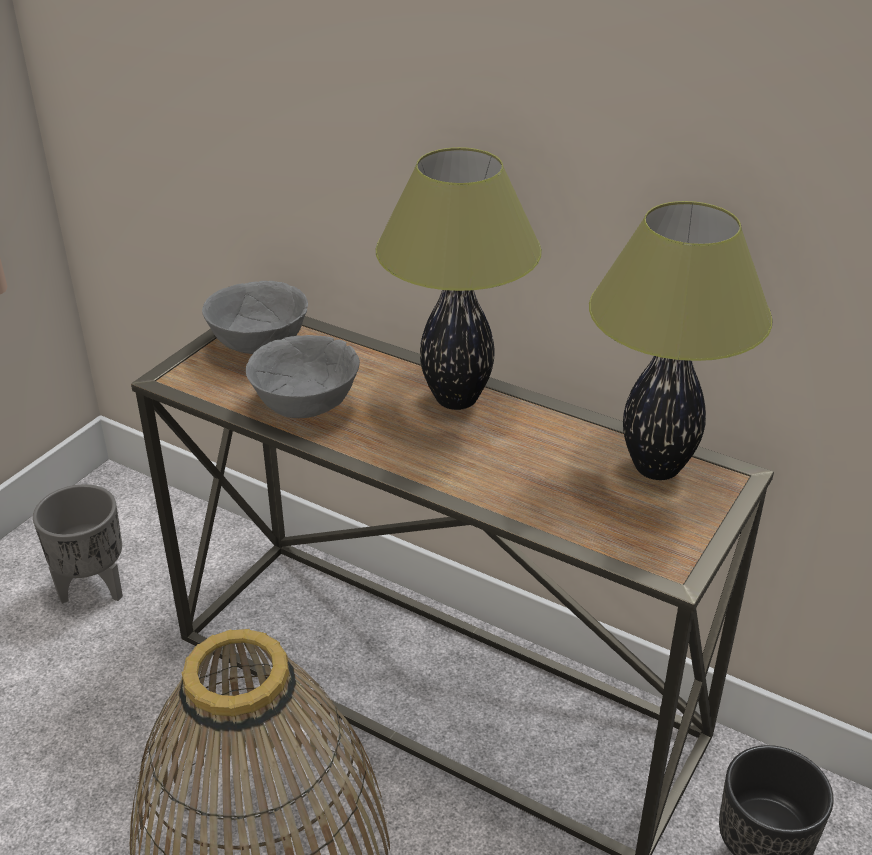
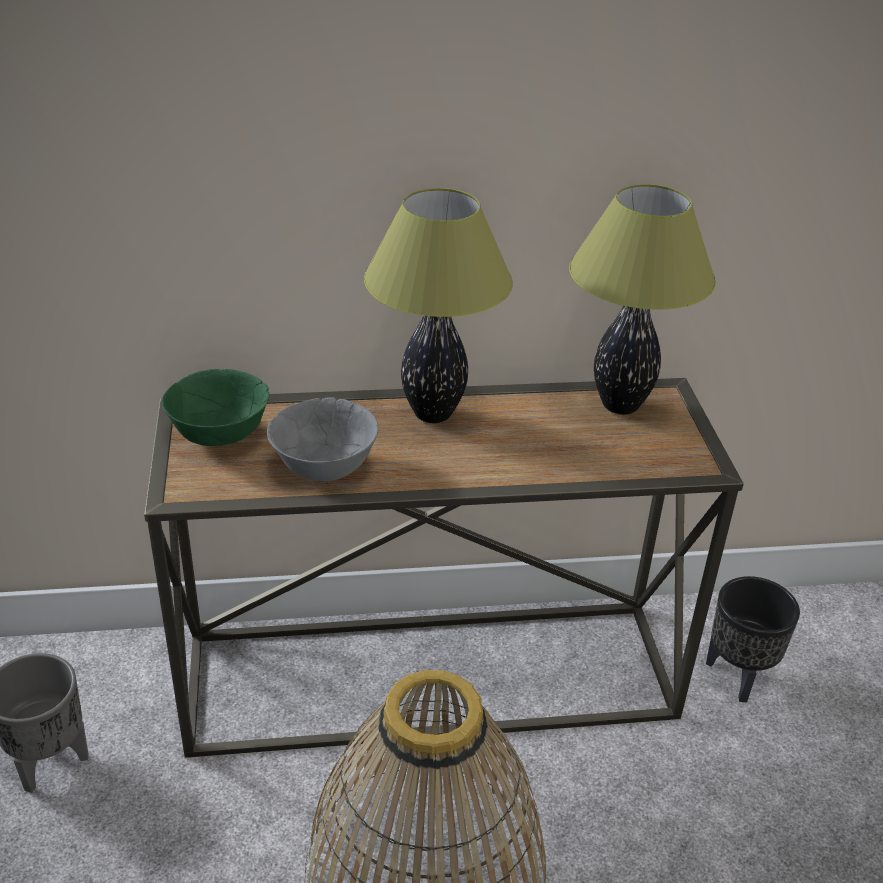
camera: 40 degrees left, 0 degrees up
(259, 344) = (218, 434): grey bowl -> green bowl

